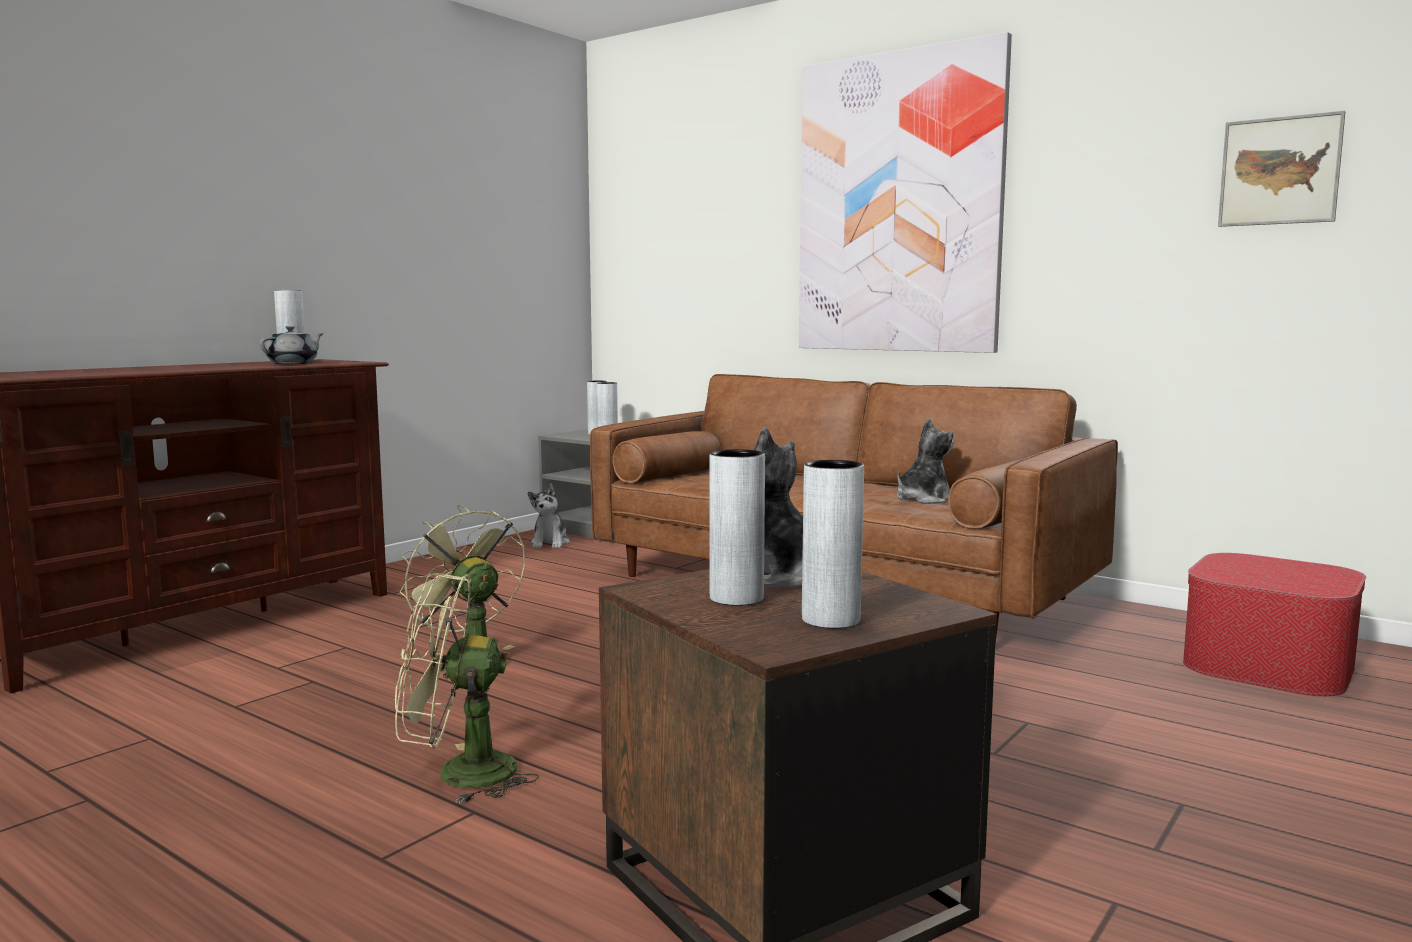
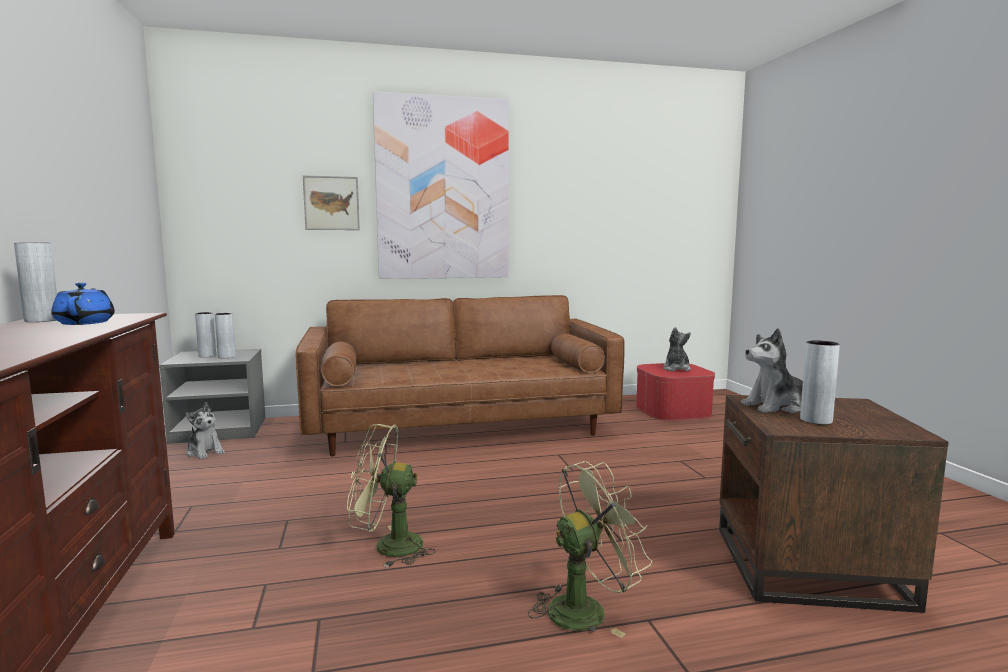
camera: 50 degrees left, 0 degrees up
(293, 363) = (85, 323): grey teapot -> blue teapot
(459, 775) = (586, 608): green fan -> green fan turned 150 degrees counterclockwise
(830, 620) = (868, 417): grey vase -> none
(923, 499) = (523, 363): plush toy -> plush toy (676, 369)
(1279, 171) = (631, 190): picture -> picture (331, 203)

